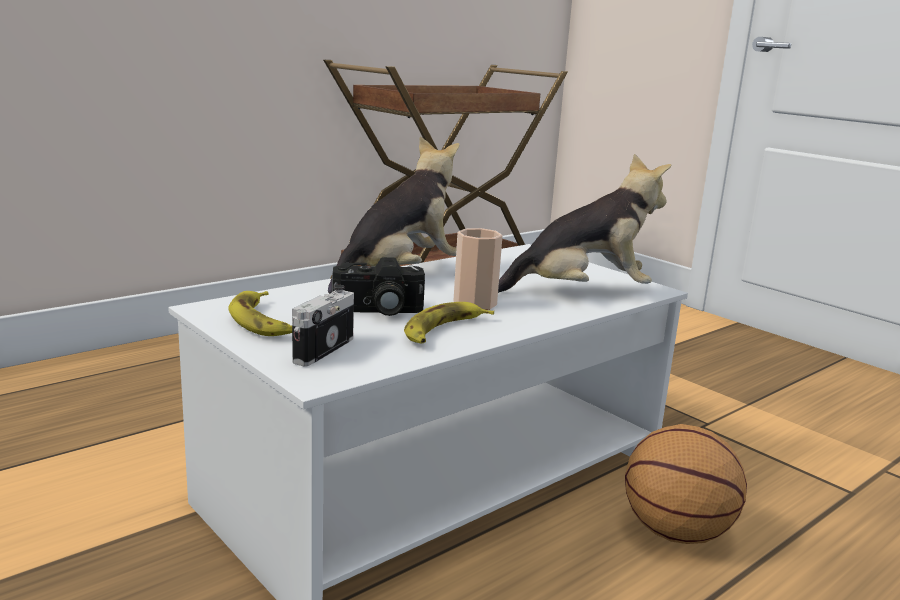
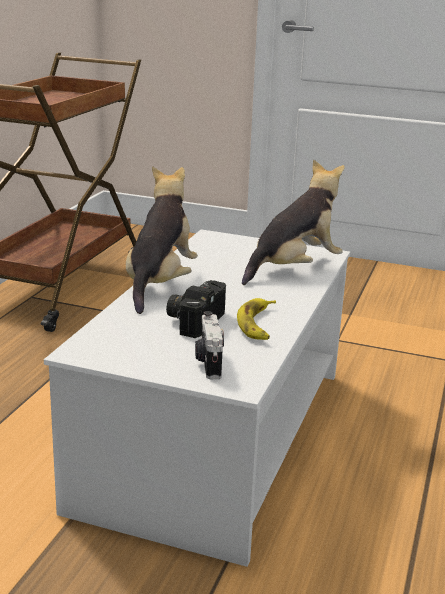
camera: 30 degrees left, 5 degrees up
(262, 321) = (134, 352): banana -> none
(377, 311) = (194, 320): camera -> camera turned 150 degrees clockwise
(475, 303) = (244, 296): cup -> none
(675, 533) = (384, 420): basketball -> none

